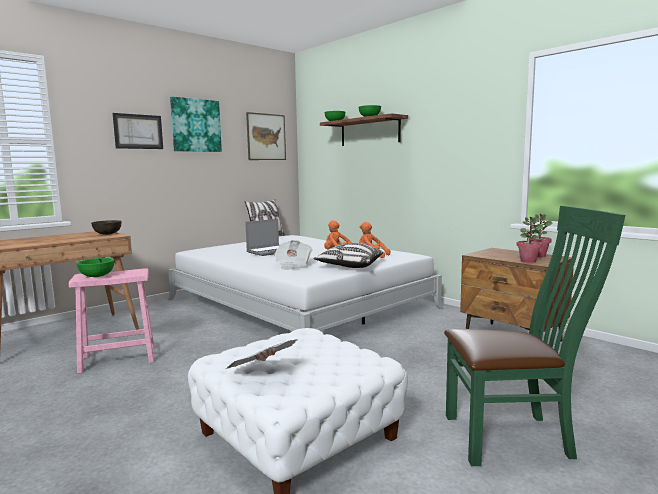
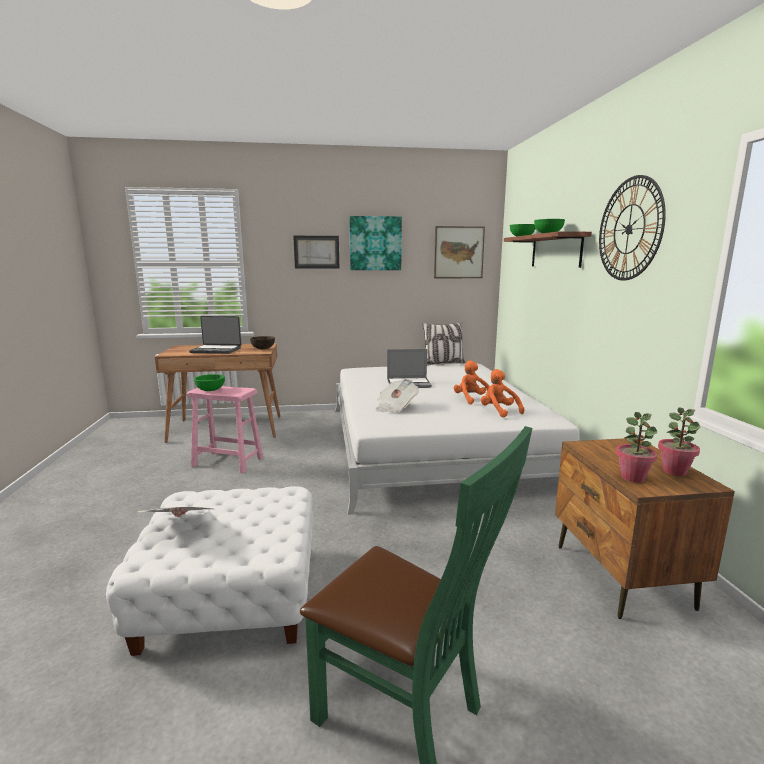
camera: 35 degrees right, 5 degrees up
(51, 240) = (216, 350): none -> laptop
(349, 266) = (447, 421): pillow -> none
(445, 111) = (629, 229): none -> wall clock

